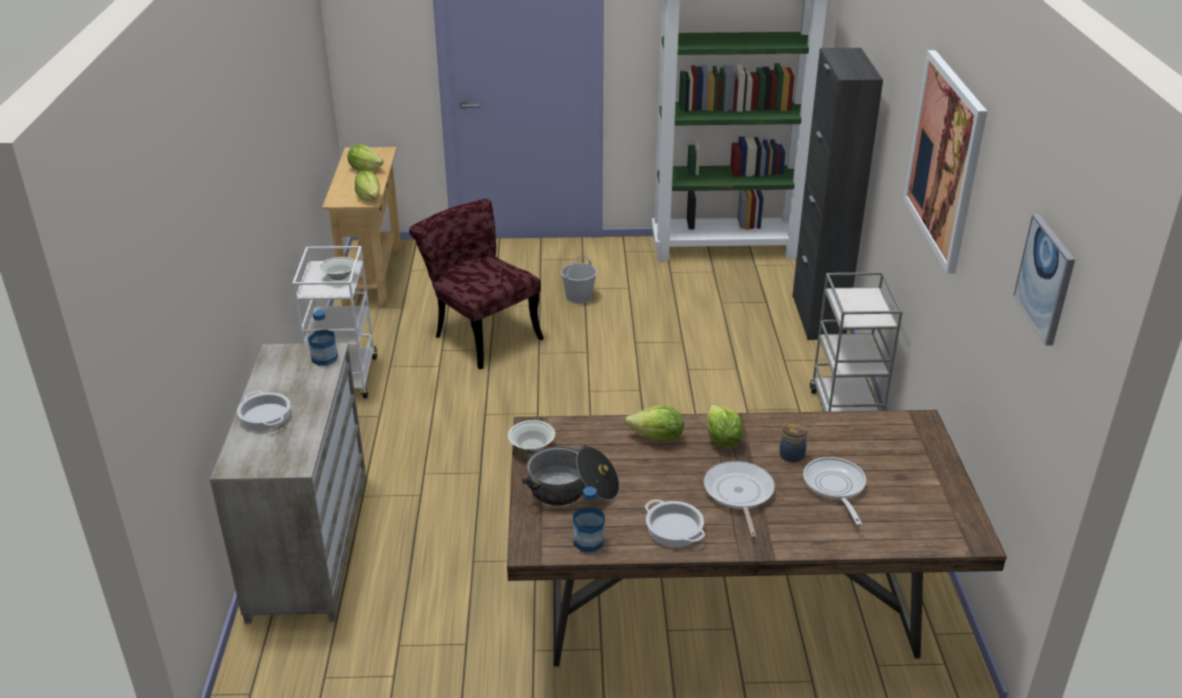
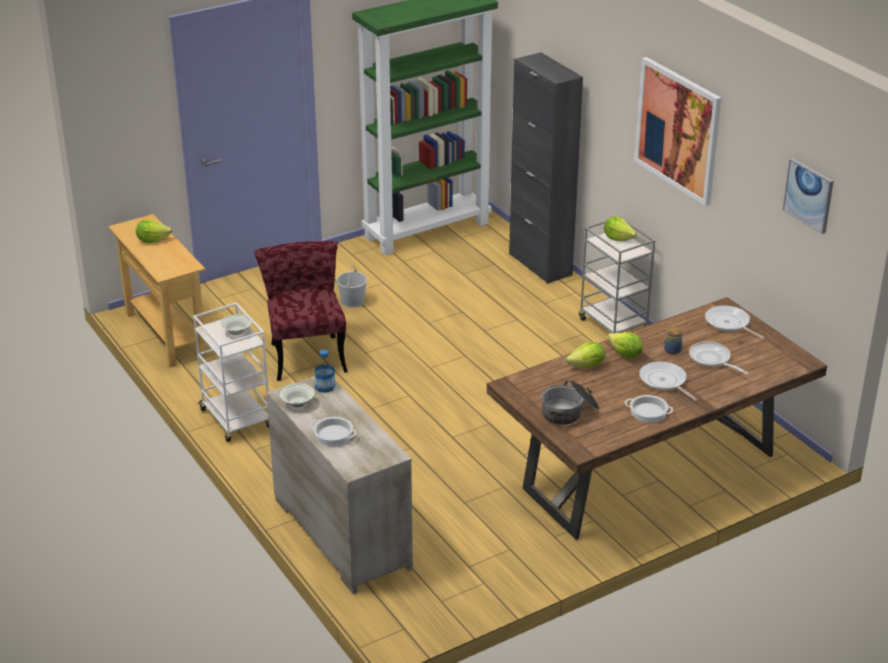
camera: 30 degrees left, 0 degrees up
(369, 198) = (188, 263): lettuce -> lettuce (618, 238)
(480, 334) = (306, 352): red chair -> red chair turned 60 degrees clockwise
(532, 448) = (519, 397): white bowl -> white bowl (298, 404)
(588, 541) = (608, 435): bottle -> none
(906, 446) = (729, 323): none -> frying pan

